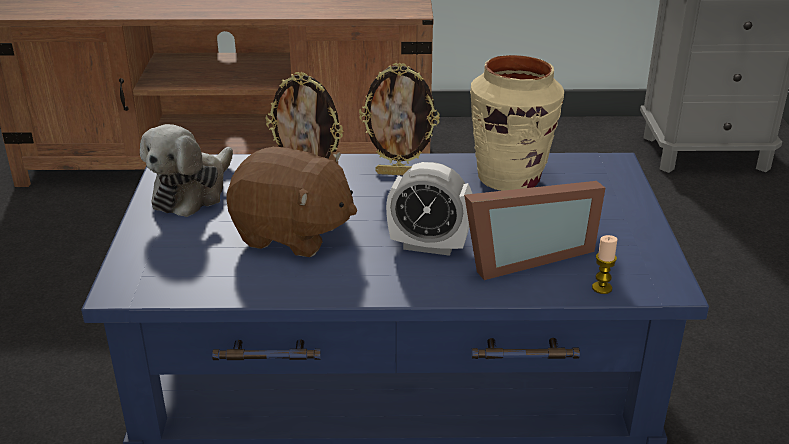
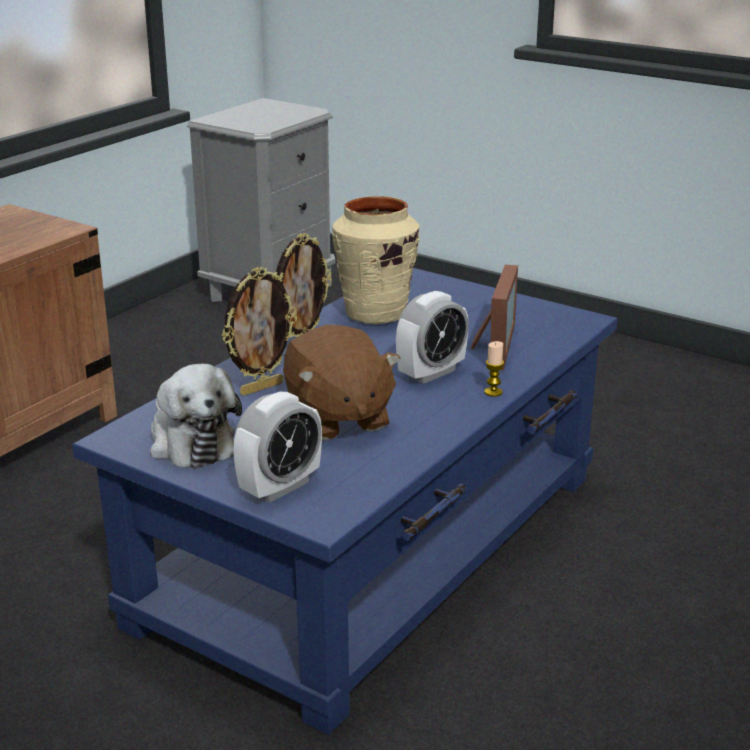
camera: 55 degrees left, 5 degrees down
(155, 253) = (280, 487): none -> alarm clock
(292, 234) = (337, 418): brown plush toy -> brown plush toy turned 105 degrees clockwise
(602, 288) = (561, 338): candle -> candle (493, 392)

